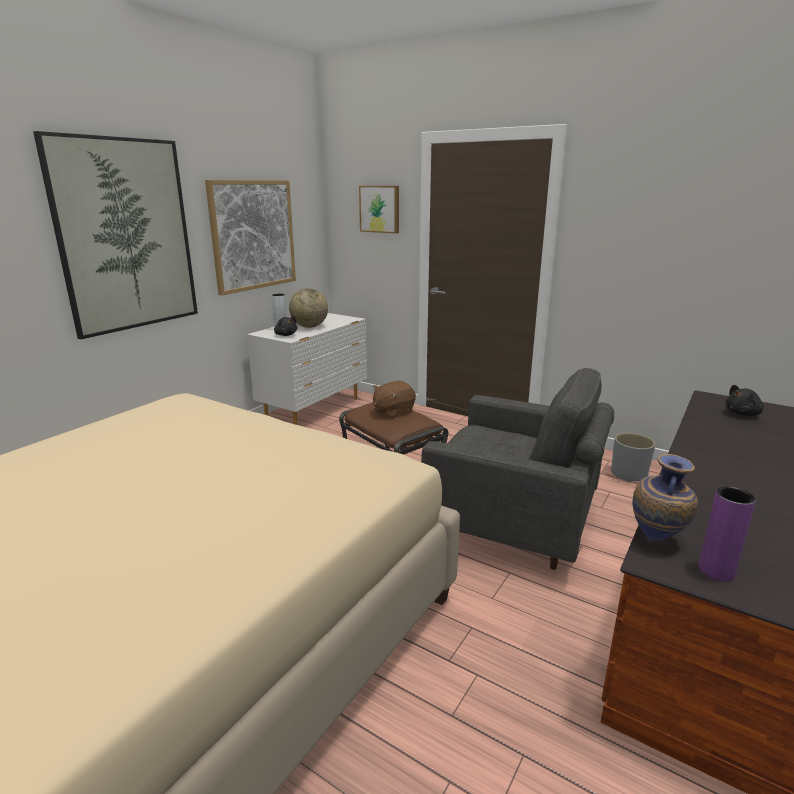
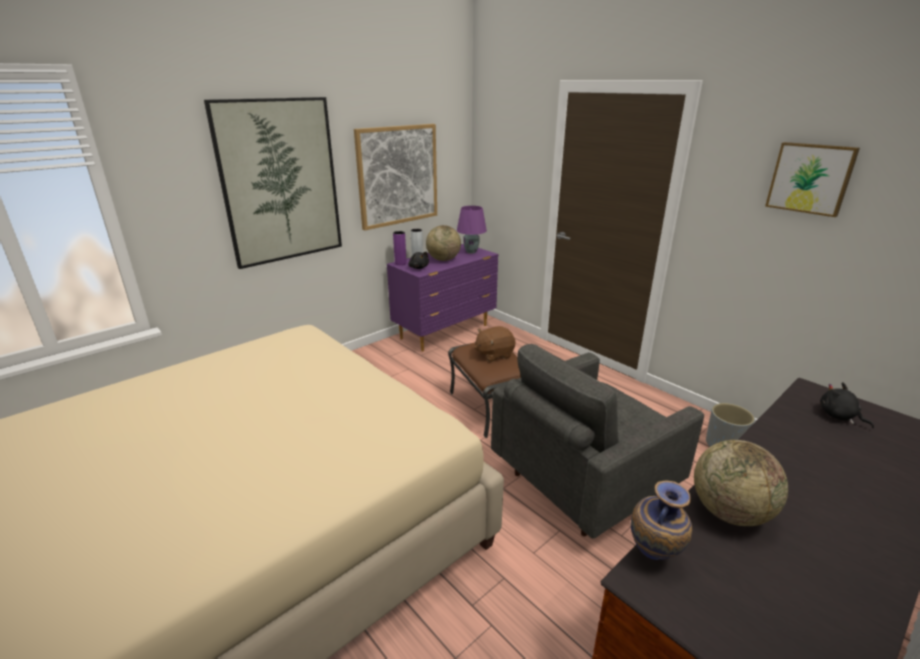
camera: 15 degrees right, 5 degrees up
(315, 409) = (445, 332): white dresser -> purple dresser
(336, 318) = (471, 252): none -> purple table lamp
(380, 209) = (518, 152): picture -> picture (810, 178)
(513, 526) = (581, 482): grey armchair -> grey armchair turned 105 degrees clockwise
(700, 495) = (729, 512): none -> globe
(716, 570) = (696, 606): purple vase -> purple vase (400, 263)
(743, 414) = (839, 416): black plush toy -> black plush toy turned 60 degrees clockwise

